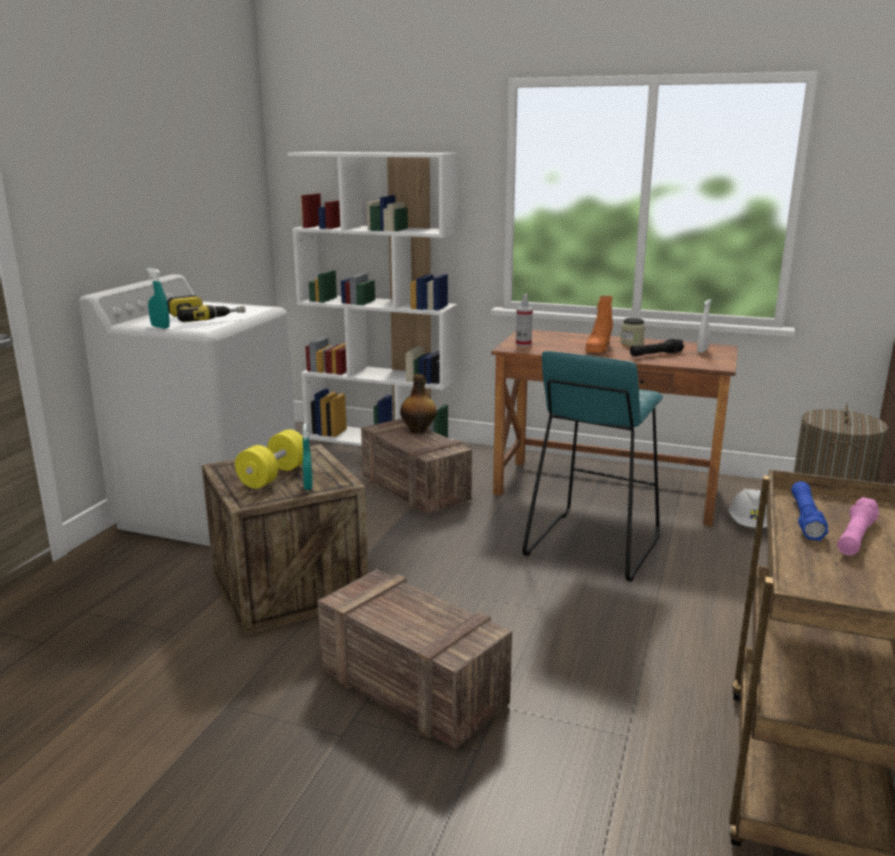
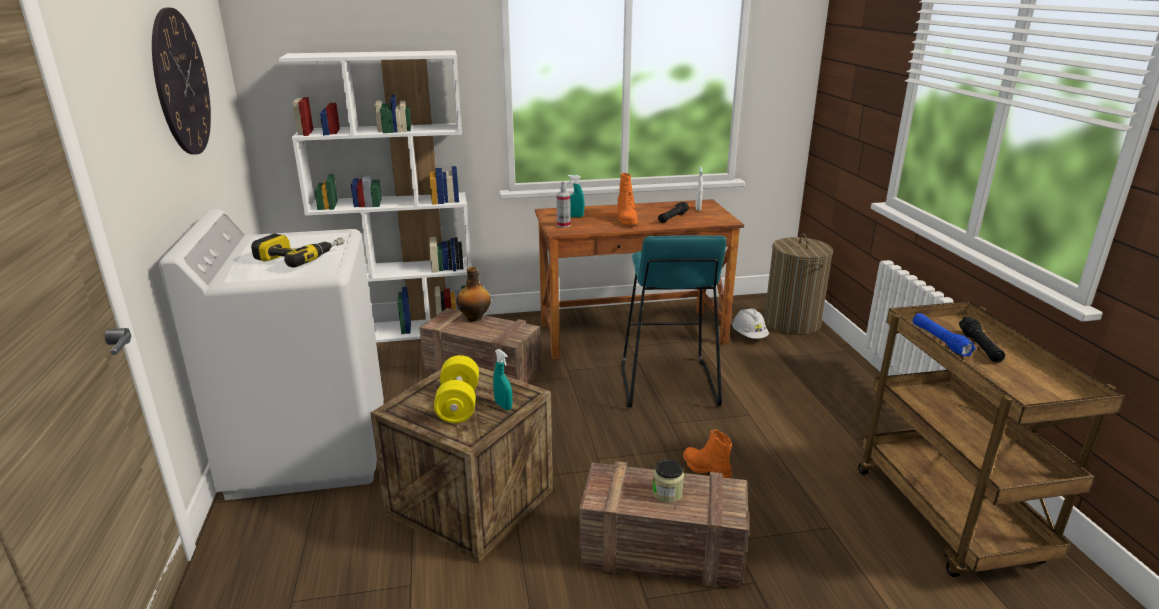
camera: 30 degrees left, 5 degrees up
(160, 327) = (272, 278): turquoise spray bottle -> turquoise spray bottle (575, 216)
(173, 162) = (181, 83): none -> wall clock
(541, 637) = (706, 473): none -> orange boot
(632, 343) = (641, 209): jar -> jar (667, 493)
(855, 537) = (979, 346): pink flashlight -> black flashlight

